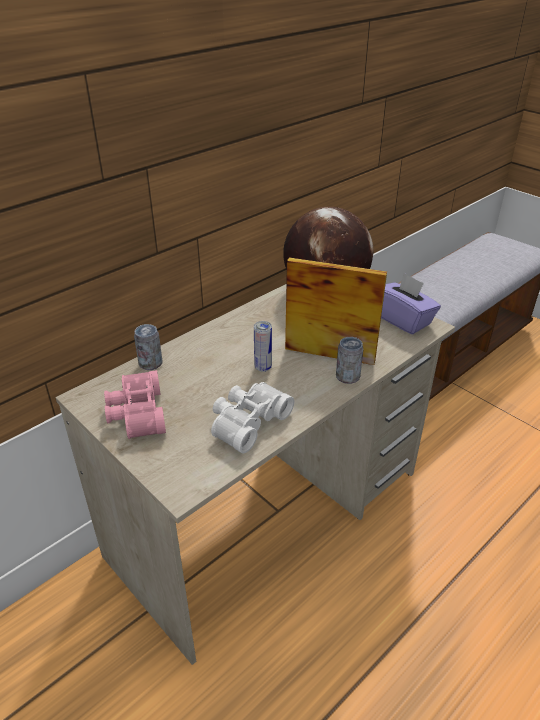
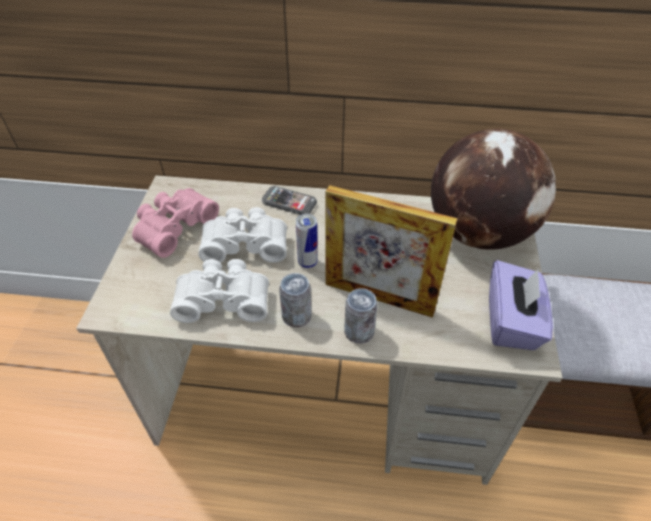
camera: 50 degrees right, 10 degrees up
(150, 364) = (241, 194): can -> can (296, 316)
(193, 346) = (289, 202): none -> phone
(206, 386) = (245, 243): none -> white binoculars
(329, 355) = (379, 297): picture frame -> picture frame turned 135 degrees clockwise

